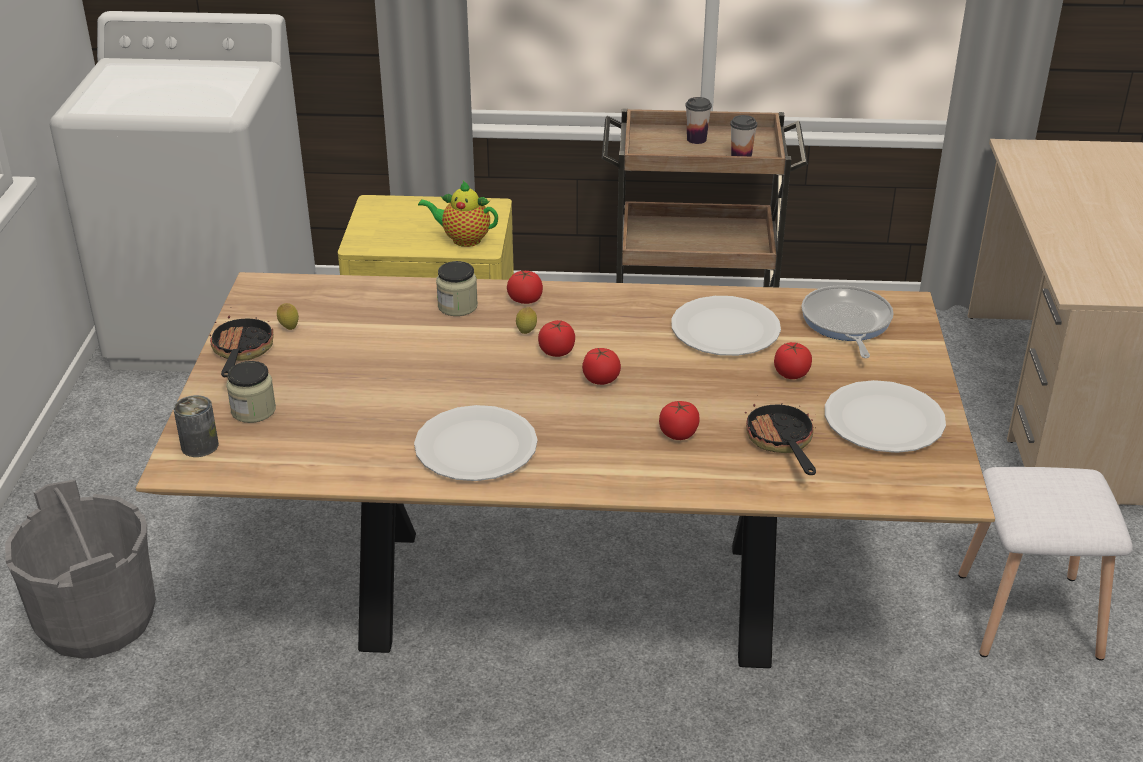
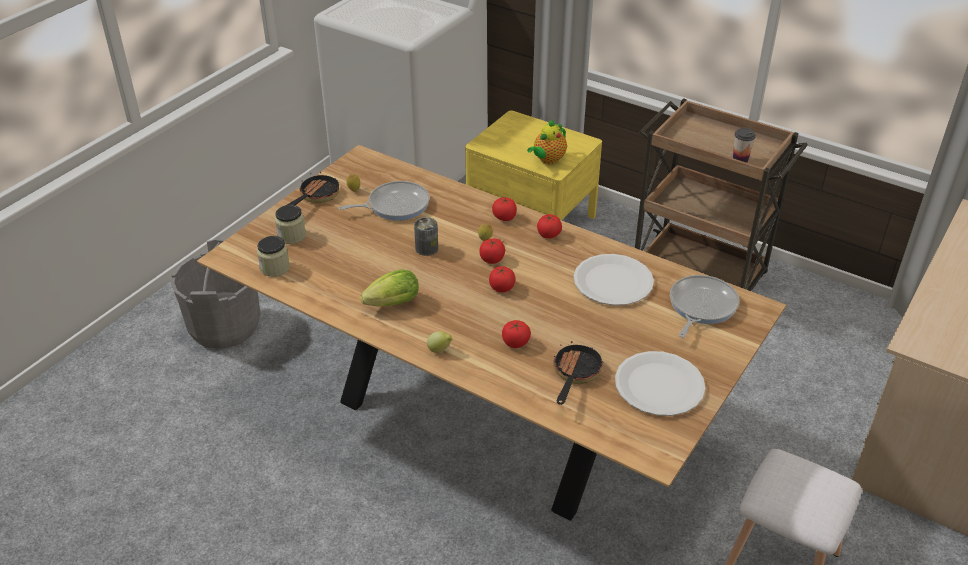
camera: 30 degrees right, 5 degrees up
(200, 445) = (247, 247): can -> can (426, 248)
(365, 329) = (395, 205): none -> frying pan
(457, 306) = (460, 208): jar -> jar (275, 268)
(463, 239) = (548, 160): teapot -> teapot turned 90 degrees counterclockwise
(476, 446) = (390, 304): white plate -> lettuce
(594, 475) = (440, 350): none -> lemon
(696, 139) = (721, 136): cup -> none
(791, 374) = (627, 329): tomato -> tomato (548, 235)

